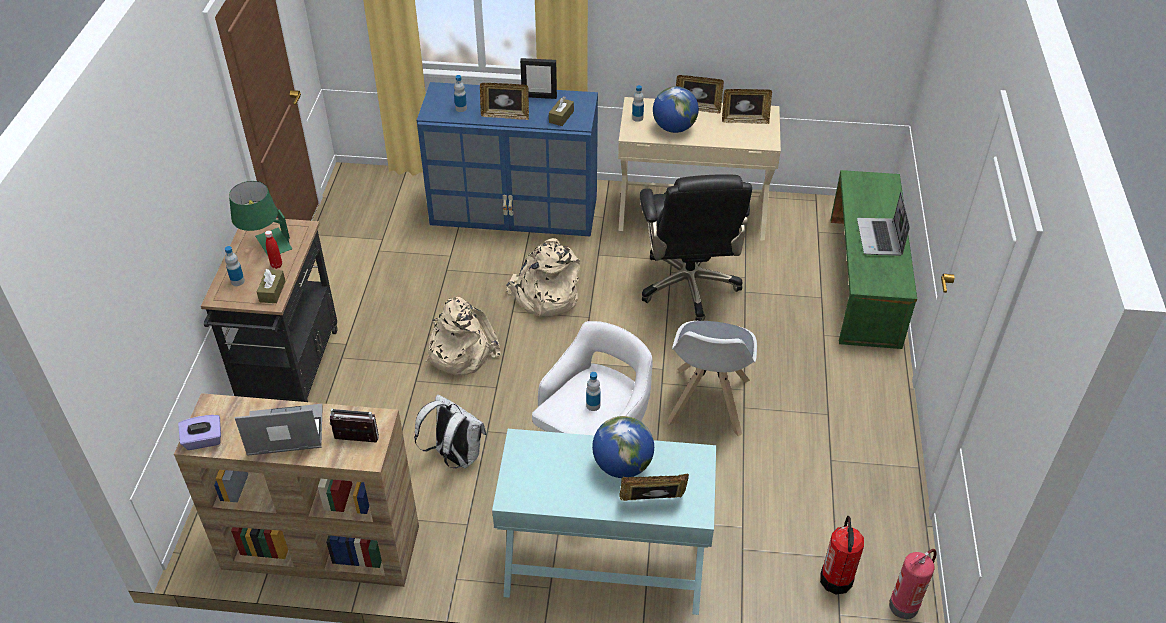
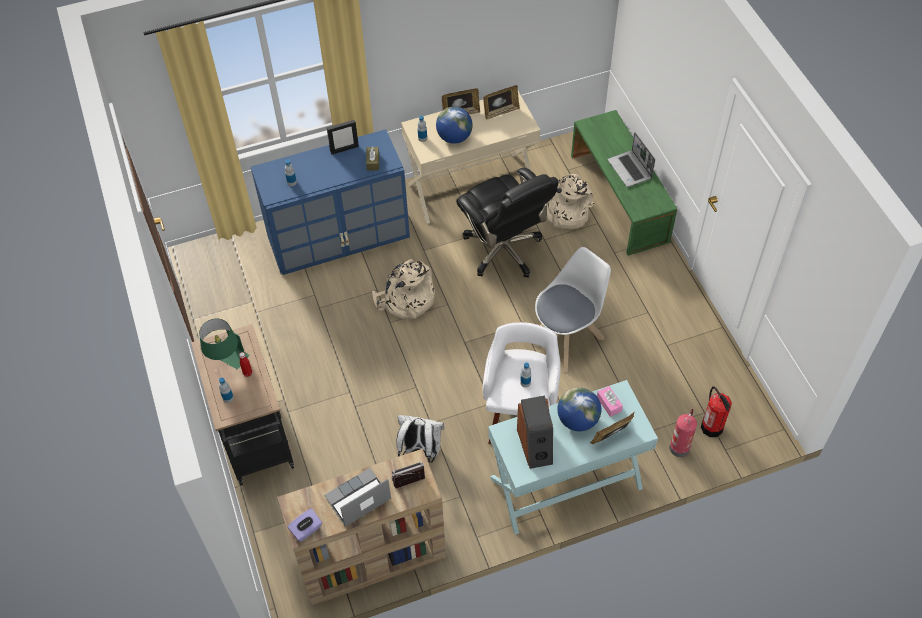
camera: 25 degrees left, 10 degrees up
(272, 291) = (260, 395): brown tissue box -> none
(460, 351) = (372, 369): beige backpack -> beige backpack (565, 211)
(505, 115) = (330, 176): picture frame -> none
(550, 473) = (535, 445): none -> speaker
(674, 463) = (609, 404): none -> pink tissue box
(708, 403) = (567, 337): chair -> chair turned 120 degrees counterclockwise
(904, 604) = (759, 425): fire extinguisher -> fire extinguisher (679, 447)

